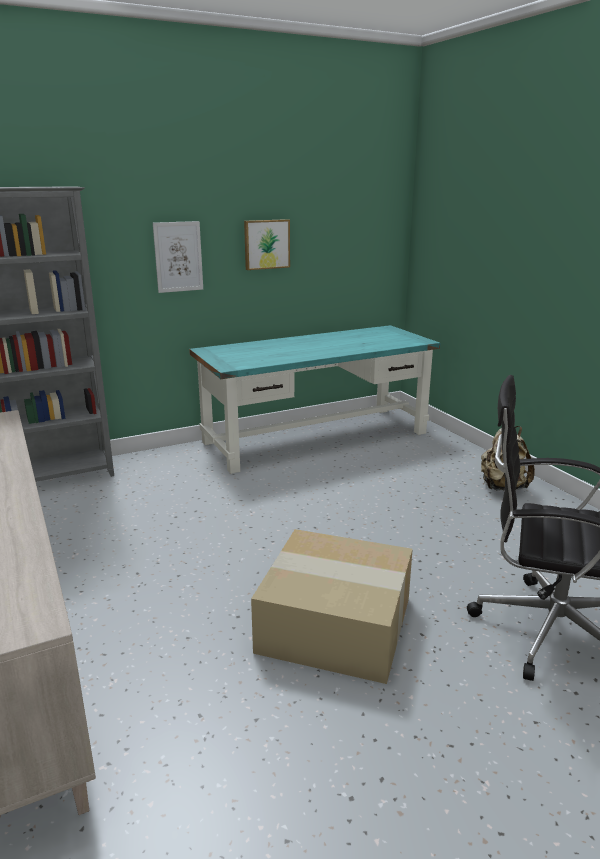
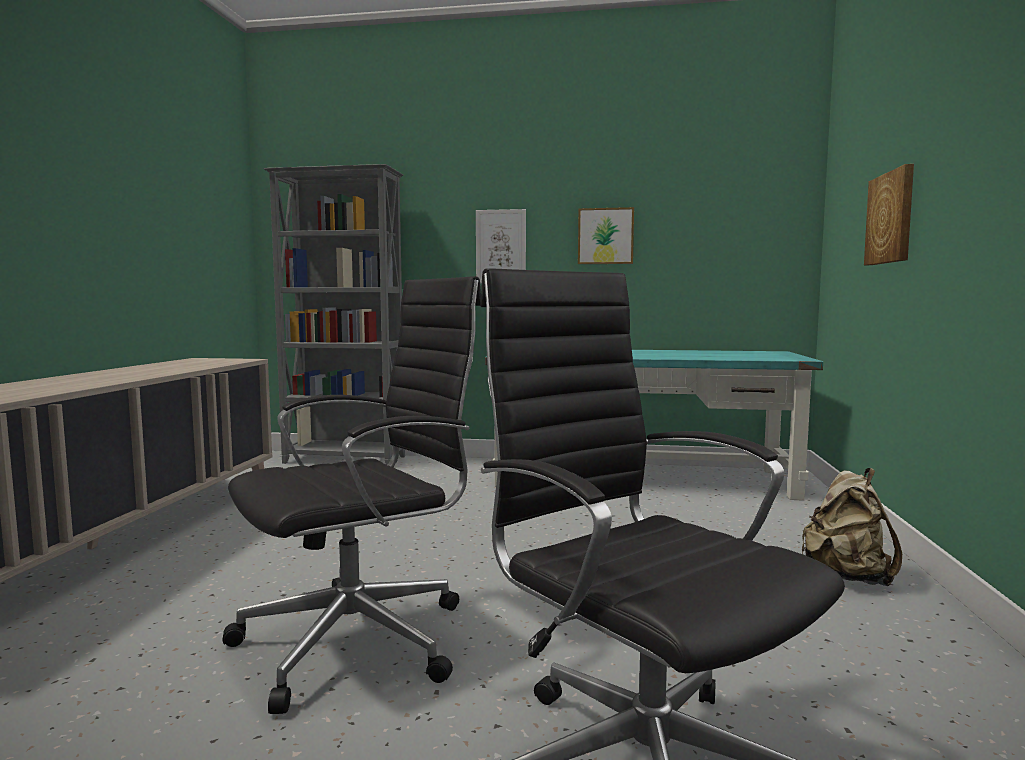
camera: 35 degrees right, 15 degrees down
(338, 623) = (361, 639): cardboard box -> black office chair
(495, 254) = (891, 218): none -> picture

